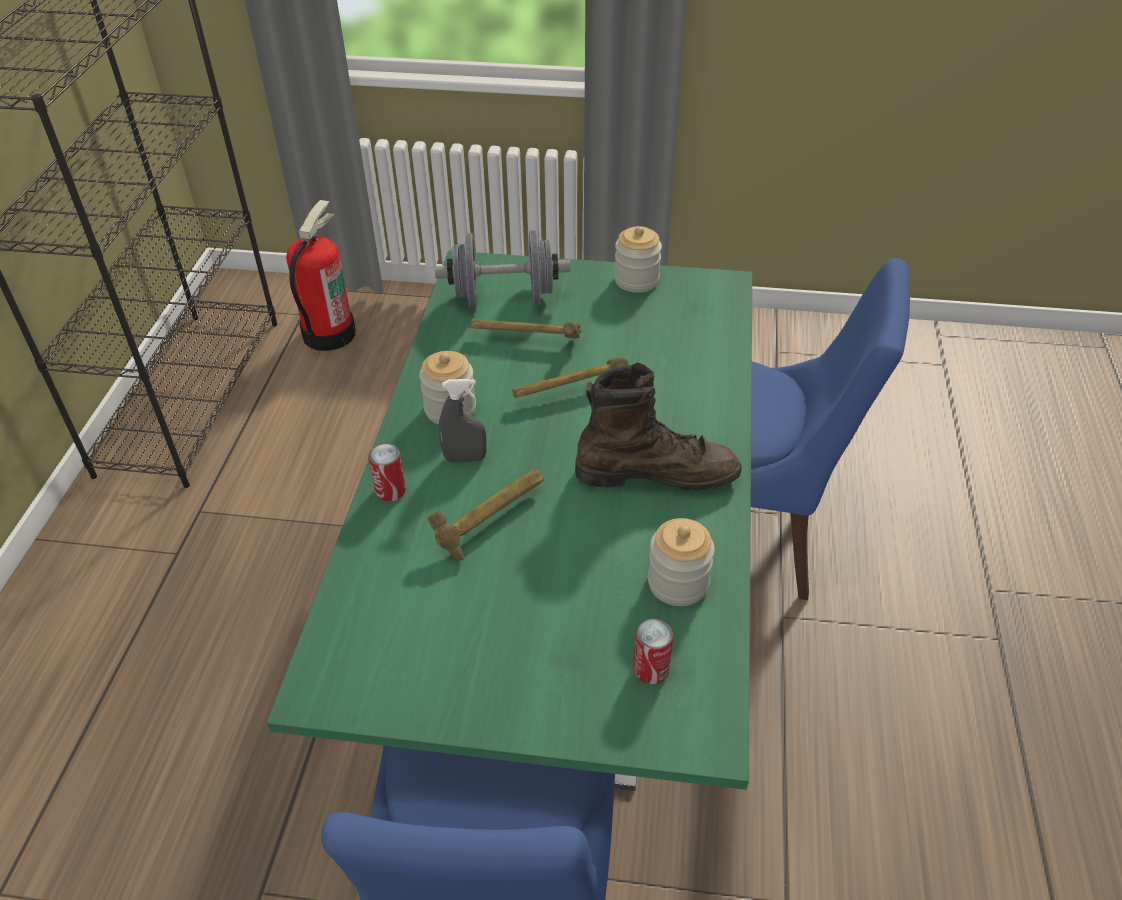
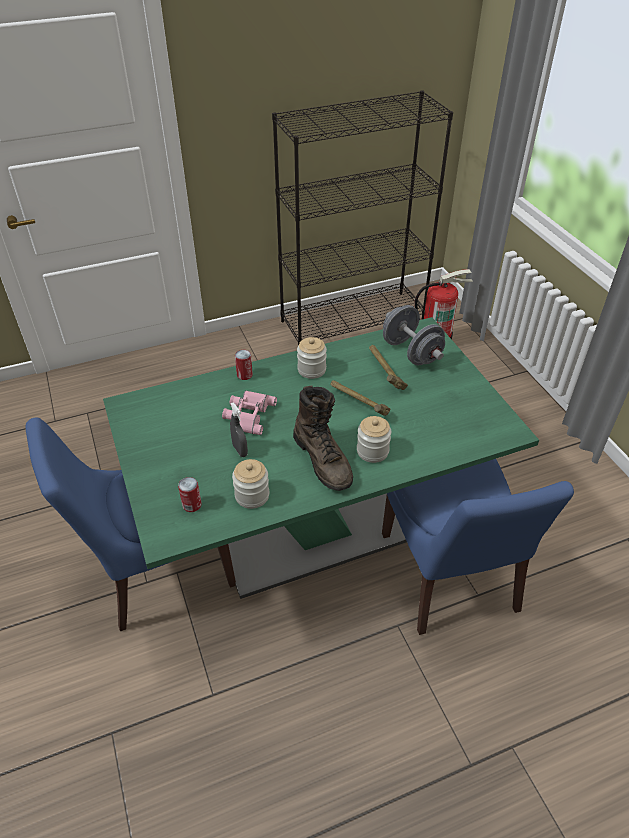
camera: 60 degrees right, 0 degrees up
(465, 458) = (282, 389): grey spray bottle -> grey spray bottle (240, 450)
(492, 521) = (248, 415): hammer -> pink binoculars
(636, 280) = (477, 394): jar -> jar (372, 451)

